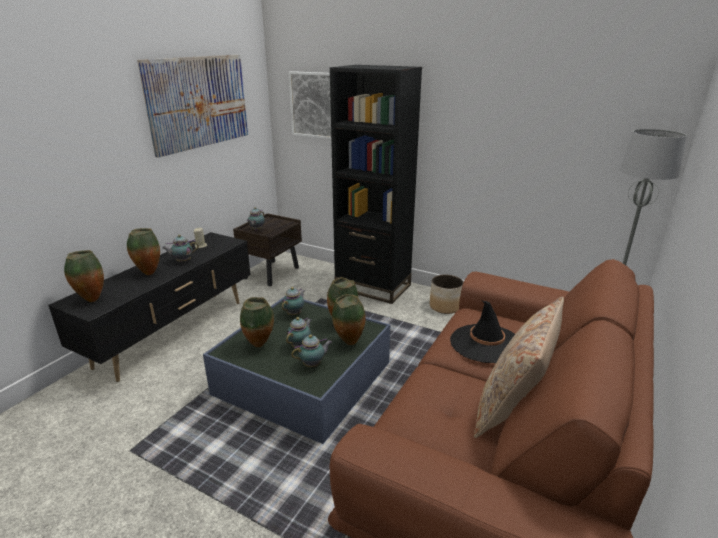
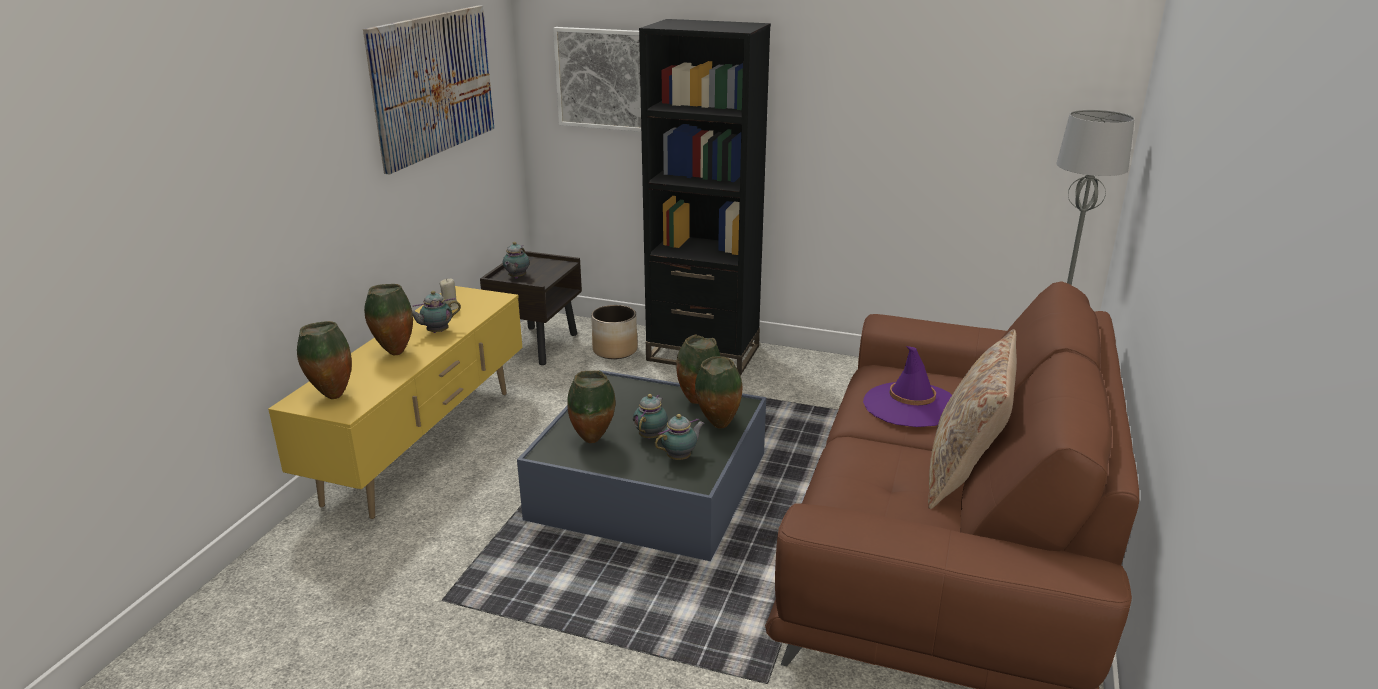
camera: 10 degrees left, 0 degrees up
(174, 333) = (424, 444): black tv stand -> yellow tv stand
(295, 313) = (623, 395): teapot -> none
(445, 306) = (818, 372): planter -> planter (615, 350)
(485, 343) = (910, 405): black hat -> purple hat

